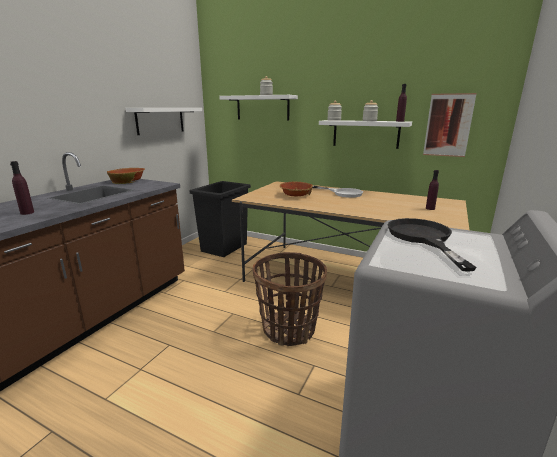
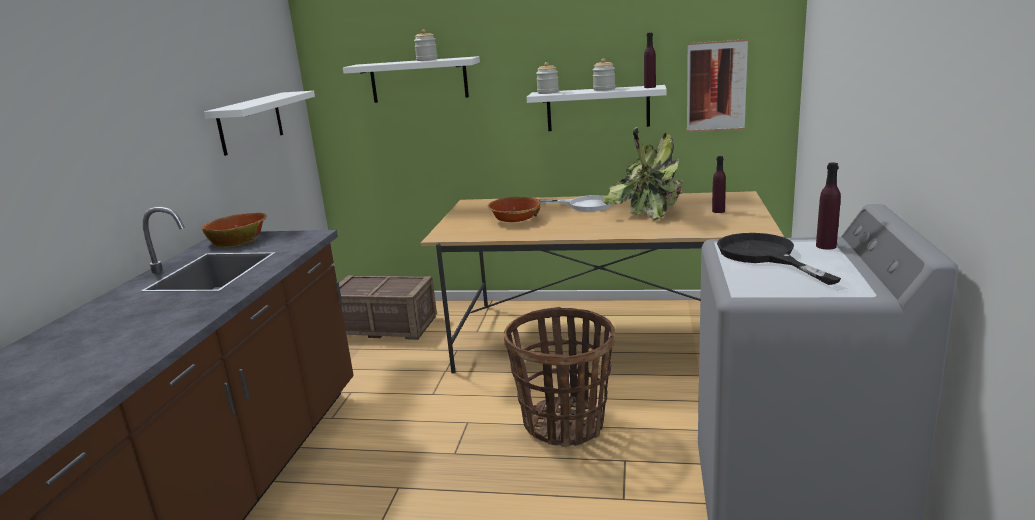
camera: 15 degrees left, 0 degrees up
(27, 213) = (153, 319): purple bottle -> purple bottle (826, 246)
(225, 247) = (385, 326): black trash can -> crate
(380, 201) = (646, 211): none -> potted plant

